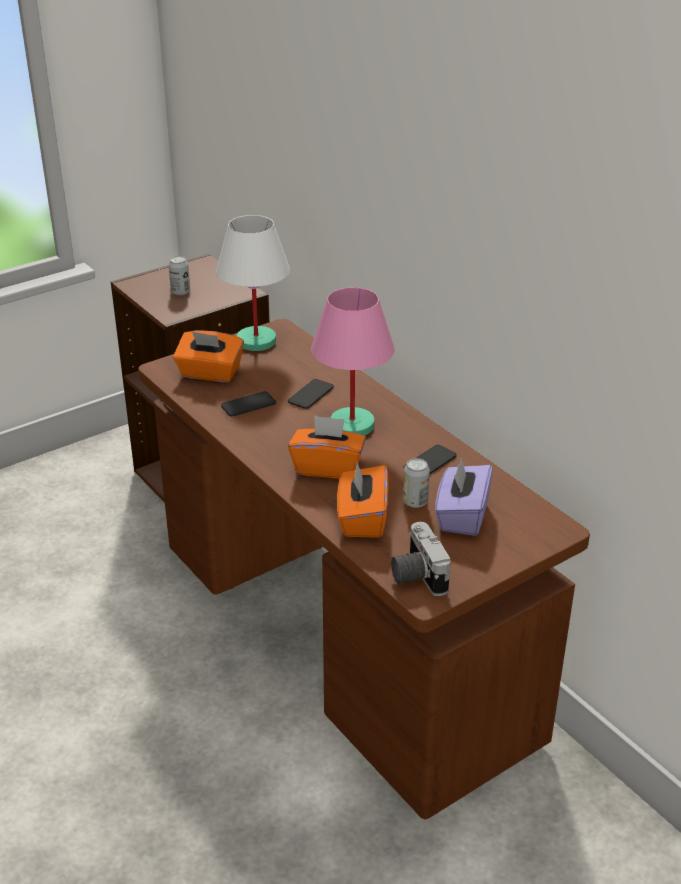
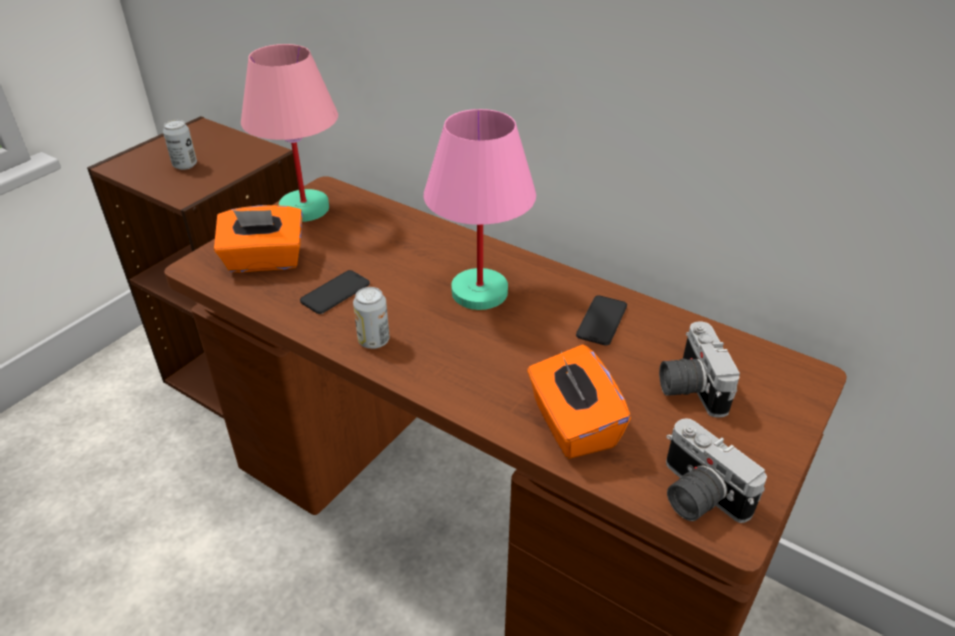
camera: 20 degrees left, 5 degrees up
(256, 340) = (304, 208): white table lamp -> pink table lamp
(311, 394) = (406, 263): phone -> none
(328, 467) = (483, 358): orange tissue box -> none
(415, 502) = (620, 381): can -> can (374, 341)
(461, 516) = (688, 386): purple tissue box -> camera

